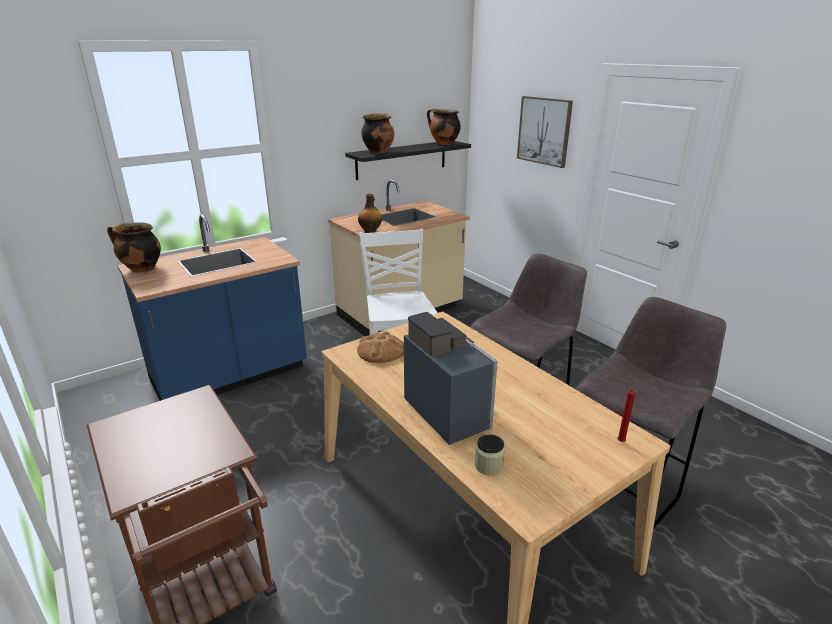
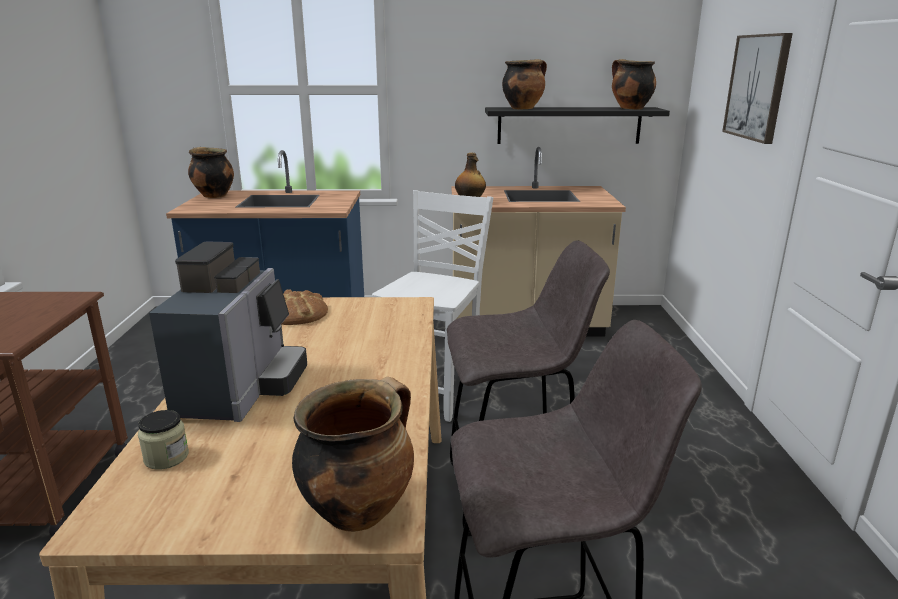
camera: 35 degrees right, 5 degrees down
(619, 442) = (358, 509): red candle -> cooking pot

